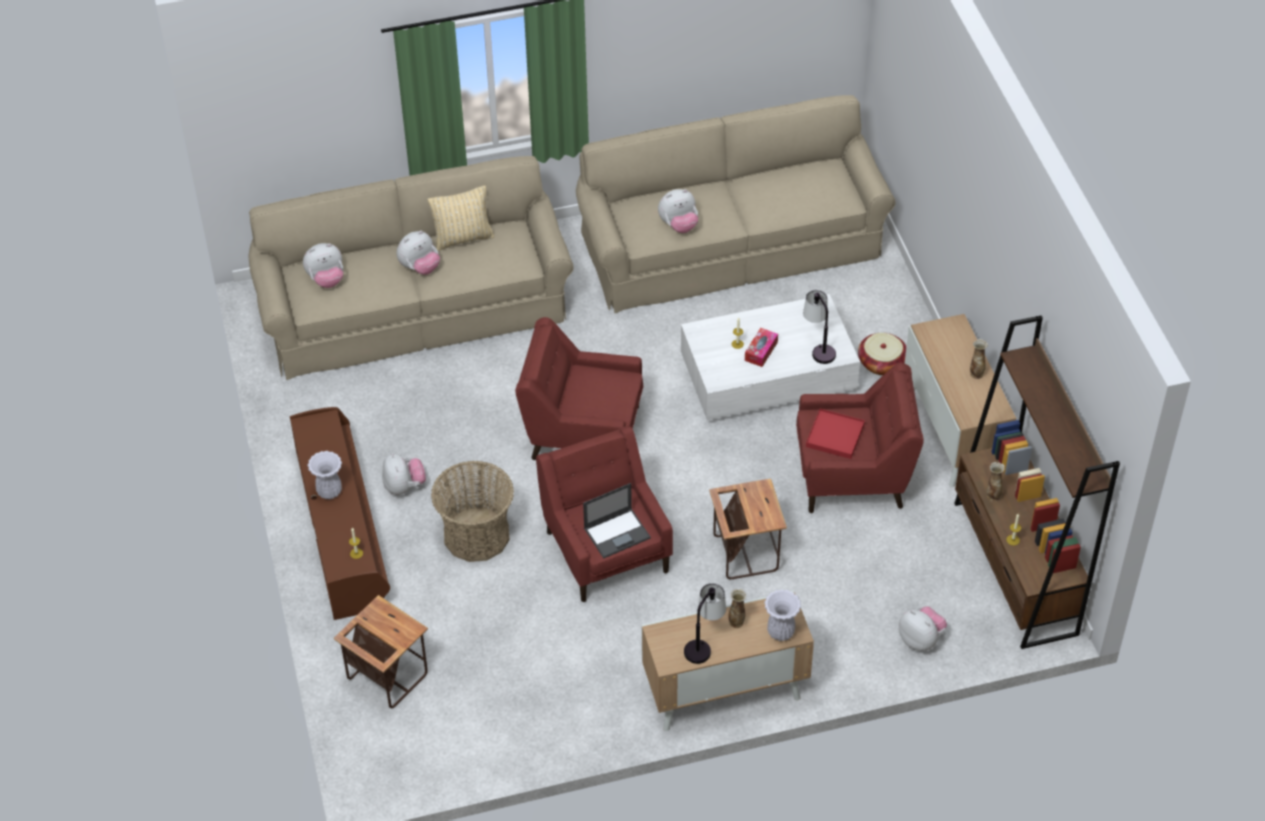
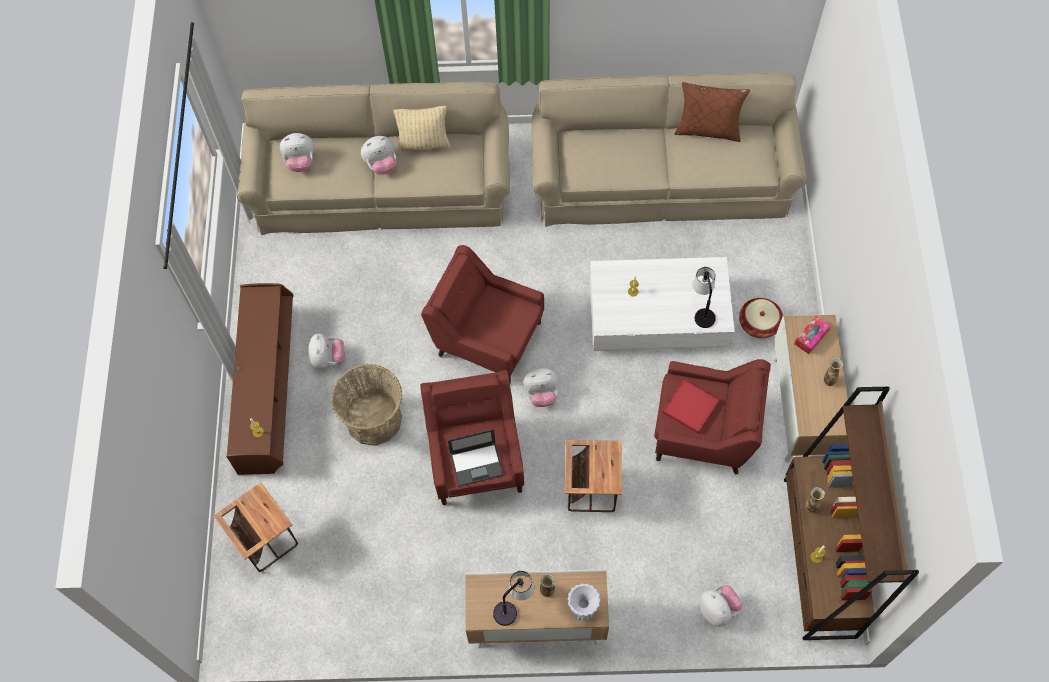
camera: 15 degrees right, 15 degrees up
(329, 491) = (252, 365): white vase -> none
(678, 225) = (610, 167): plush toy -> plush toy (541, 394)
(761, 351) = (651, 303): tissue box -> tissue box (811, 337)
(774, 172) = (708, 129): none -> brown pillow

